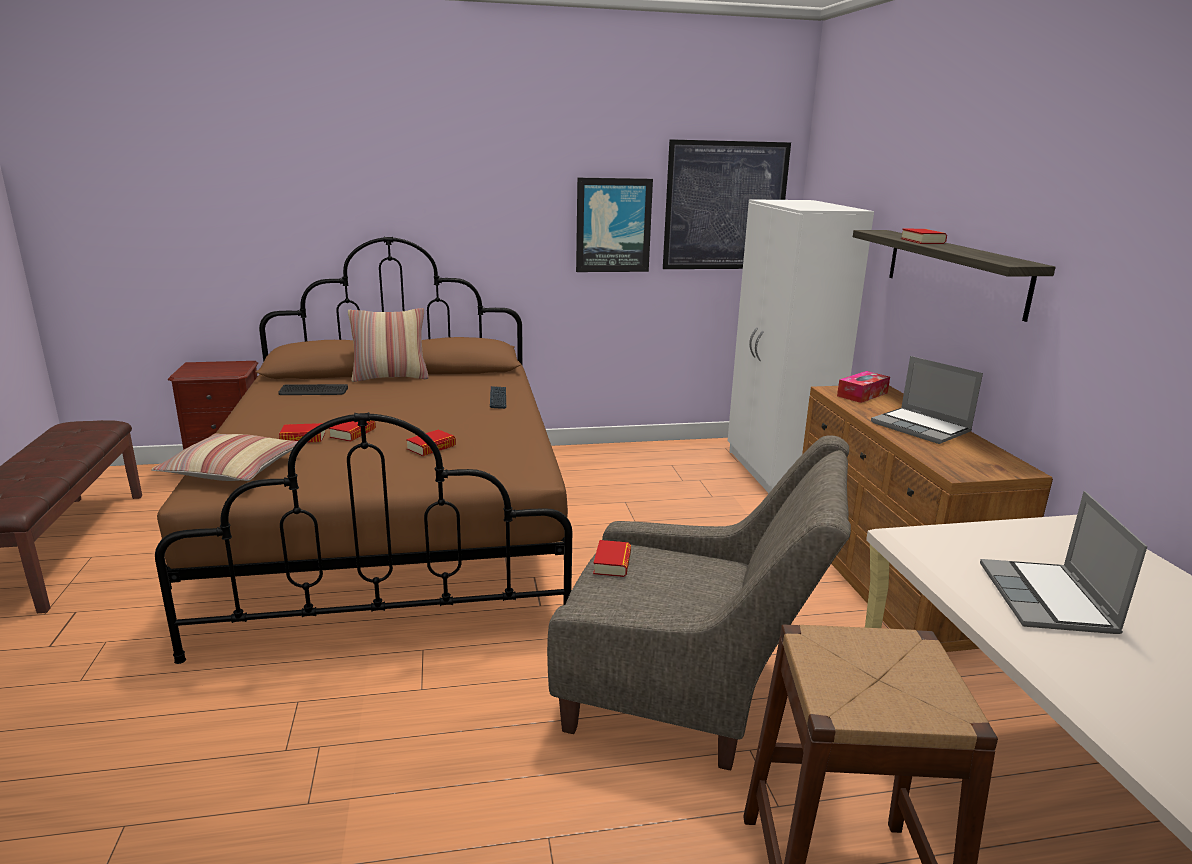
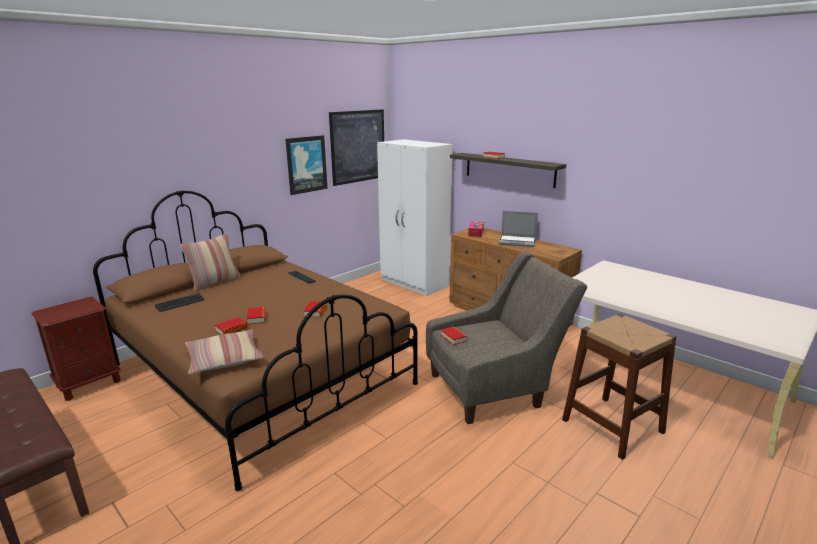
camera: 35 degrees left, 0 degrees up
(1048, 600) = (634, 292): laptop -> none

